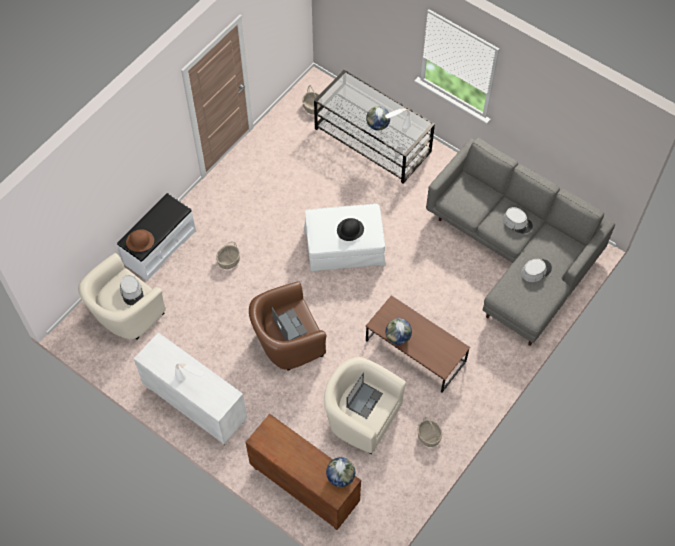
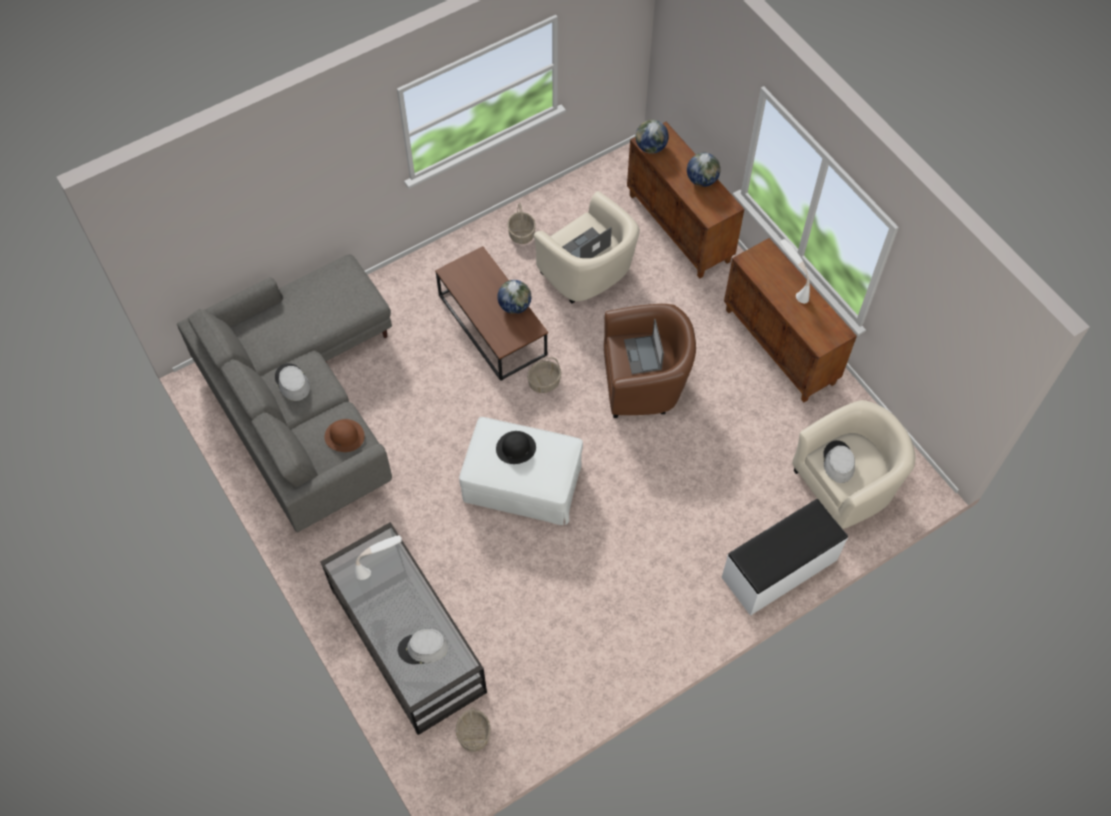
camera: 160 degrees left, 0 degrees up
(140, 241) = (814, 526): brown hat -> brown hat (344, 436)
(195, 405) = (780, 346): white cabinet -> brown cabinet
(229, 261) = (687, 516): basket -> basket (544, 383)
(377, 125) = (405, 587): globe -> globe (702, 180)
(536, 270) = (308, 315): grey hat -> grey hat (423, 648)

